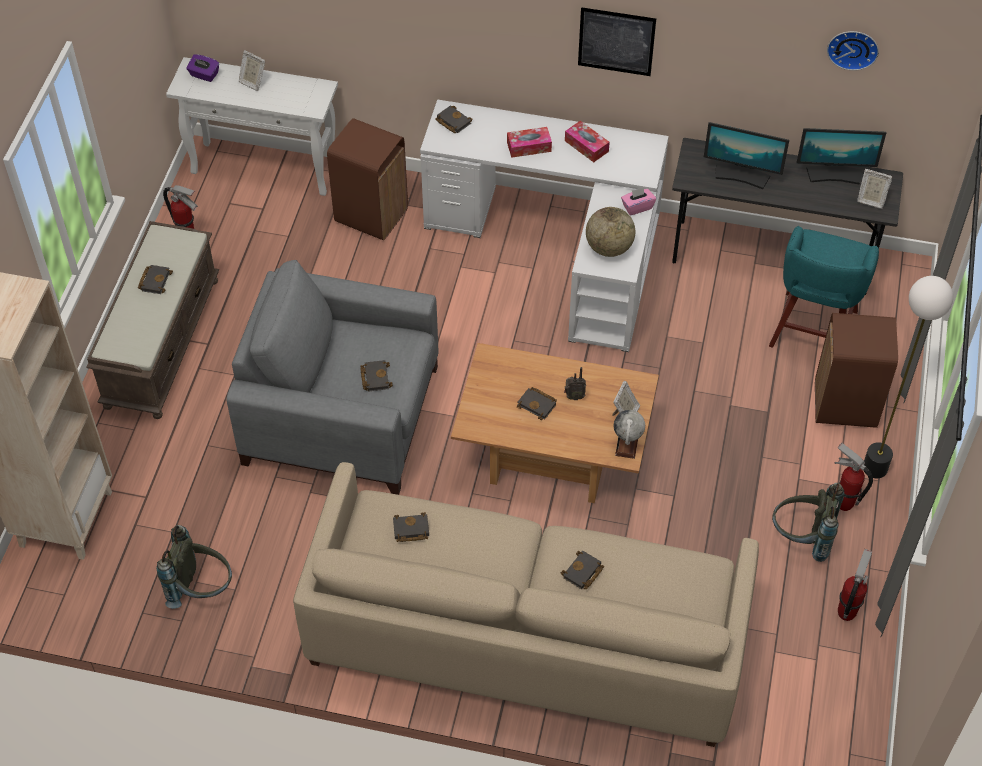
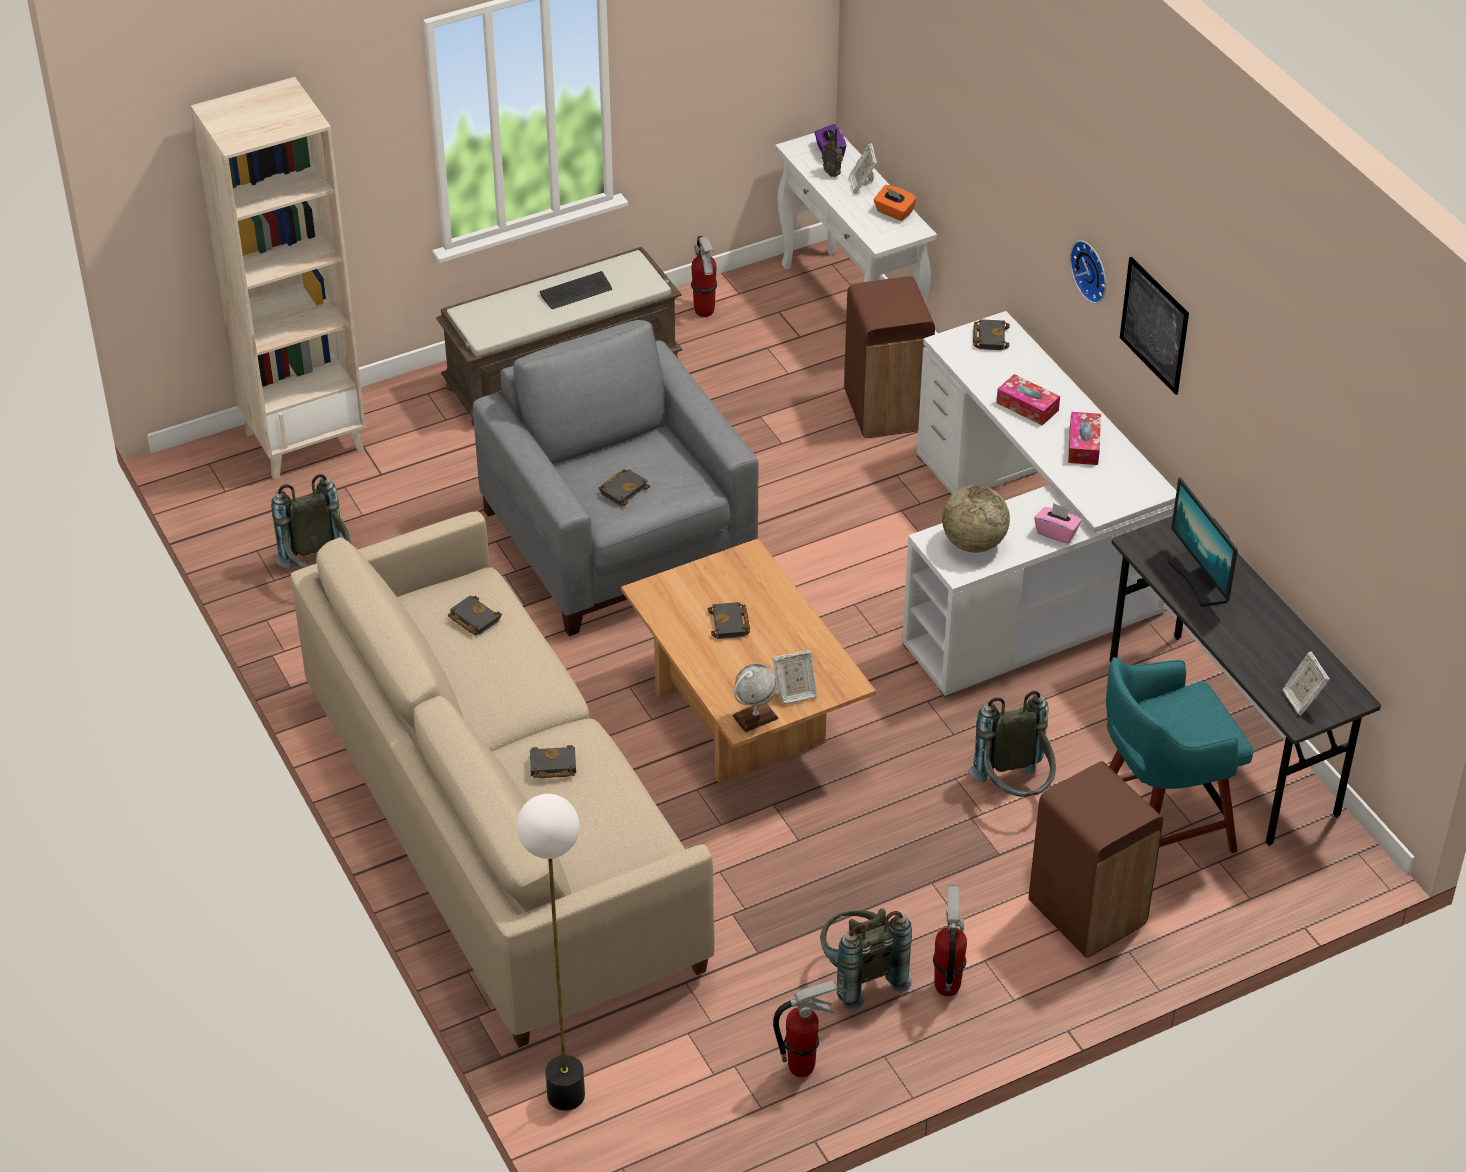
camera: 50 degrees right, 10 degrees down
(154, 280) = (576, 292): black book -> keyboard
(295, 86) = (894, 212): none -> orange tissue box
(574, 396) = (772, 644): radio -> radio (832, 173)
(728, 371) = (1015, 791): none -> grey backpack
(834, 174) = (1300, 651): monitor -> none
(853, 48) = (1350, 471): wall clock -> wall clock (1092, 270)
(874, 468) = (1027, 987): floor lamp -> floor lamp (565, 1094)

